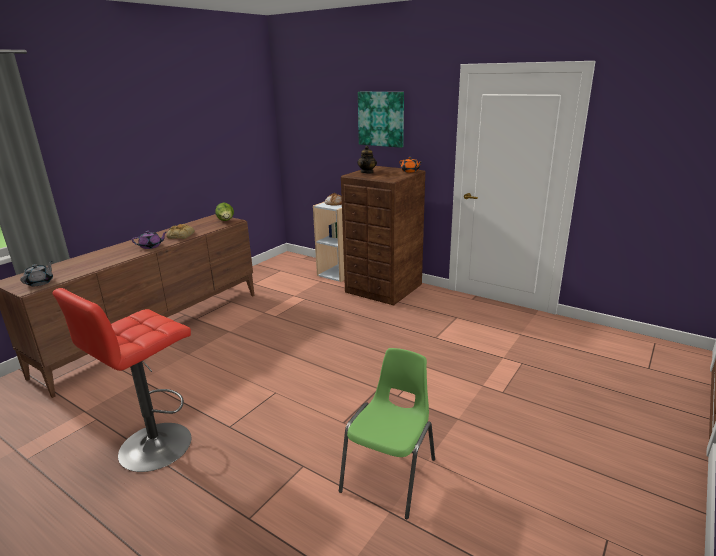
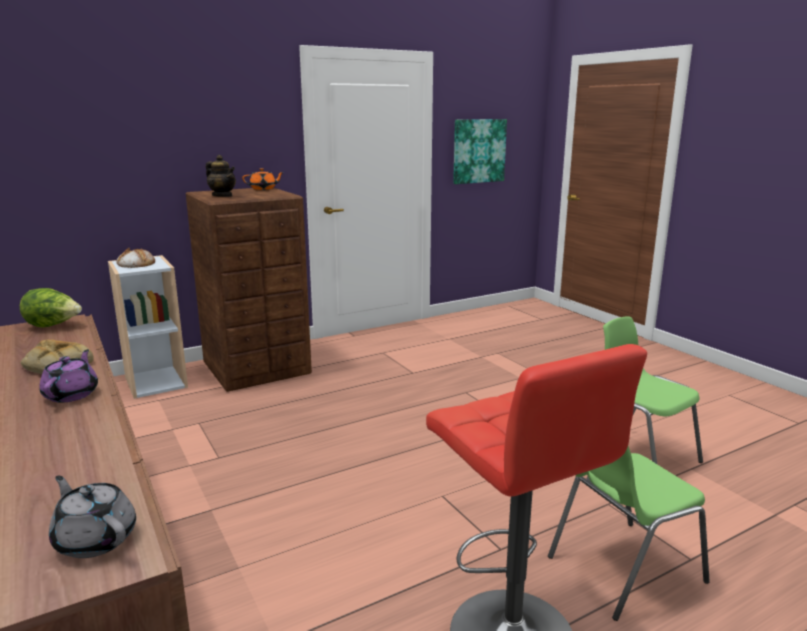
camera: 65 degrees left, 5 degrees down
(226, 482) = (622, 568): none -> green chair
(381, 119) = (186, 120): picture -> picture (478, 151)

